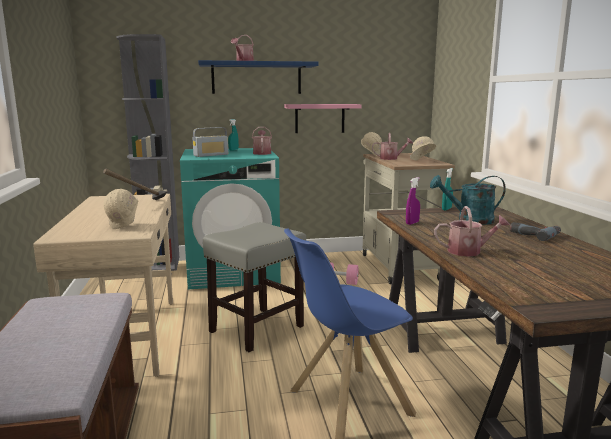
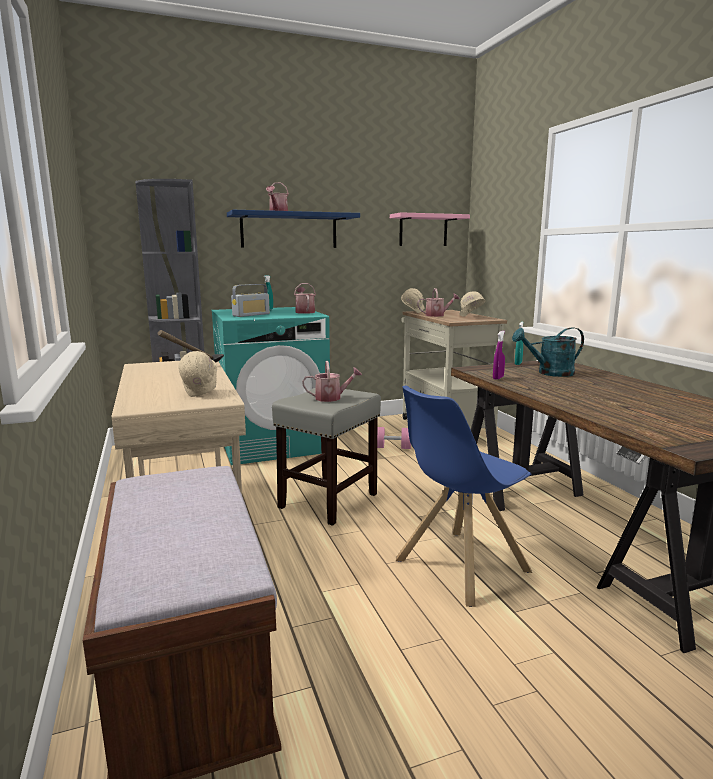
camera: 10 degrees left, 0 degrees up
(319, 118) = (355, 274): pink shelf -> pink shelf (423, 230)
(469, 251) = (577, 401): watering can -> watering can (332, 398)
(534, 234) = (621, 383): power drill -> none

